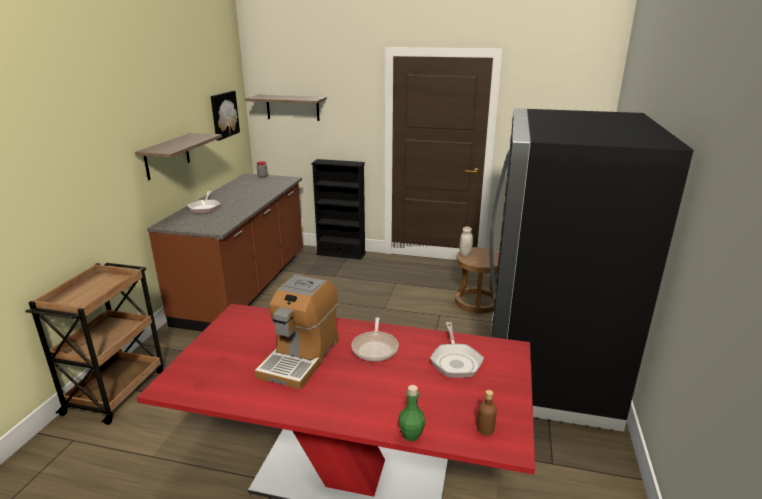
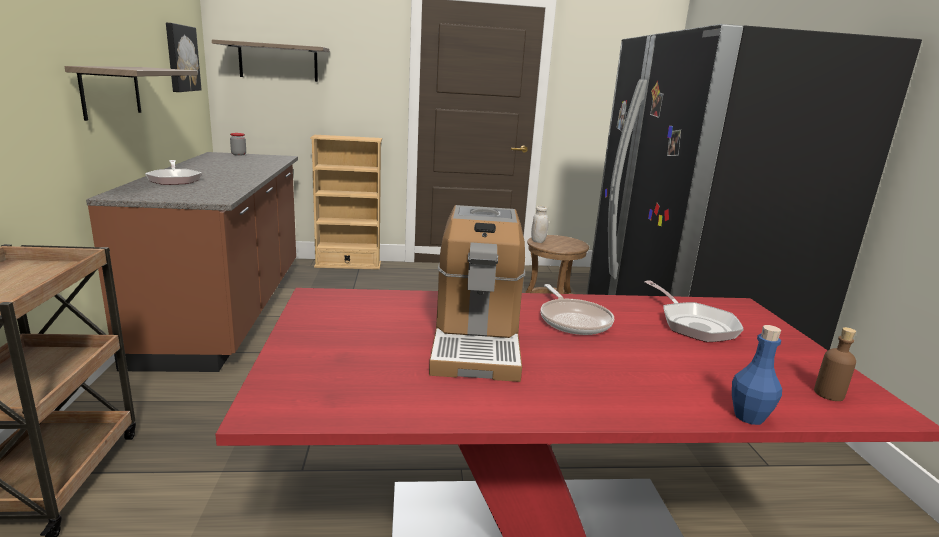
camera: 20 degrees left, 5 degrees down
(341, 254) = (348, 265): black bookcase -> beige bookcase
(411, 435) = (749, 417): green bottle -> blue bottle

